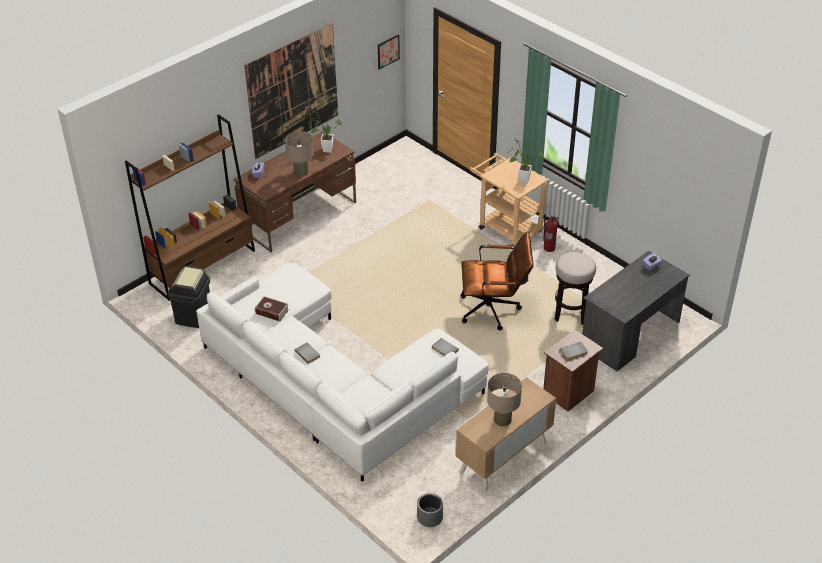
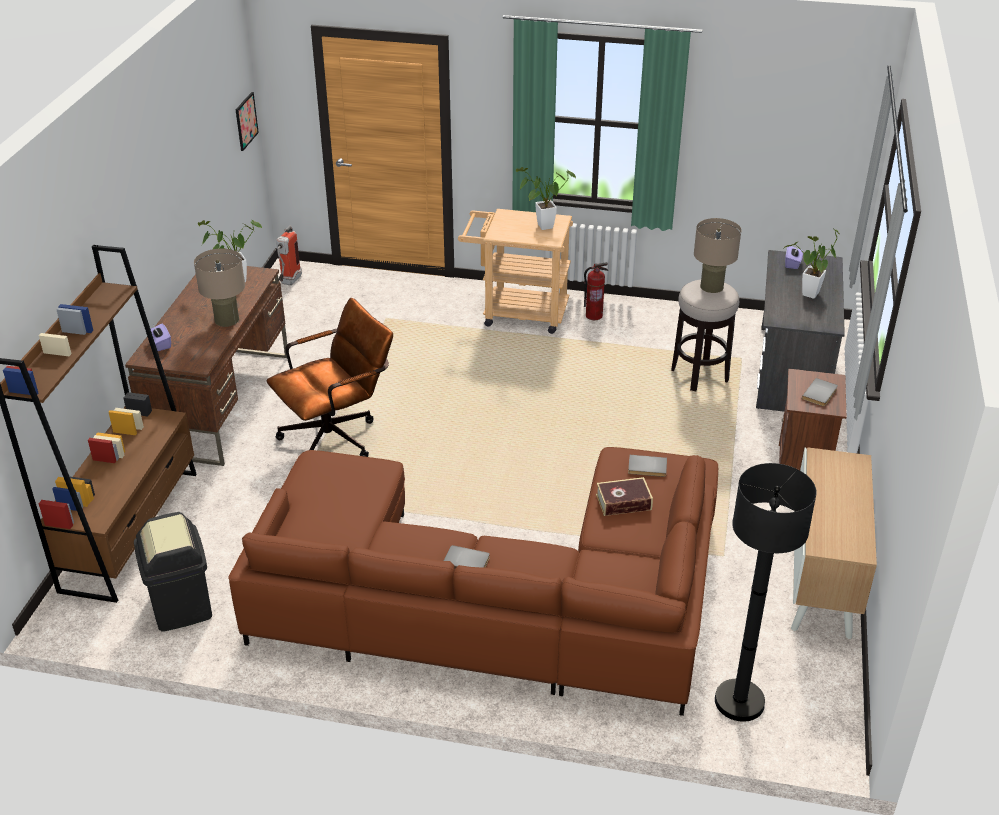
camera: 35 degrees left, 5 degrees down
(272, 312) = (348, 528): book -> book (623, 502)
(293, 91) = (165, 195): picture -> none
(333, 383) = (496, 599): white sofa -> brown sofa
(395, 490) = (739, 701): none -> black floor lamp
(398, 154) = (289, 282): none -> fire extinguisher
(429, 517) = (825, 714): grey planter -> none
(494, 310) = (608, 410): brown office chair -> brown office chair (337, 436)
(502, 419) = (844, 512): beige table lamp -> beige table lamp (711, 286)
(634, 291) = (808, 296): none -> potted plant

